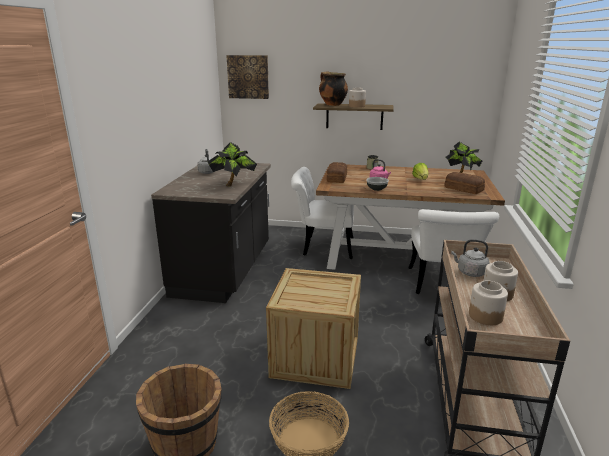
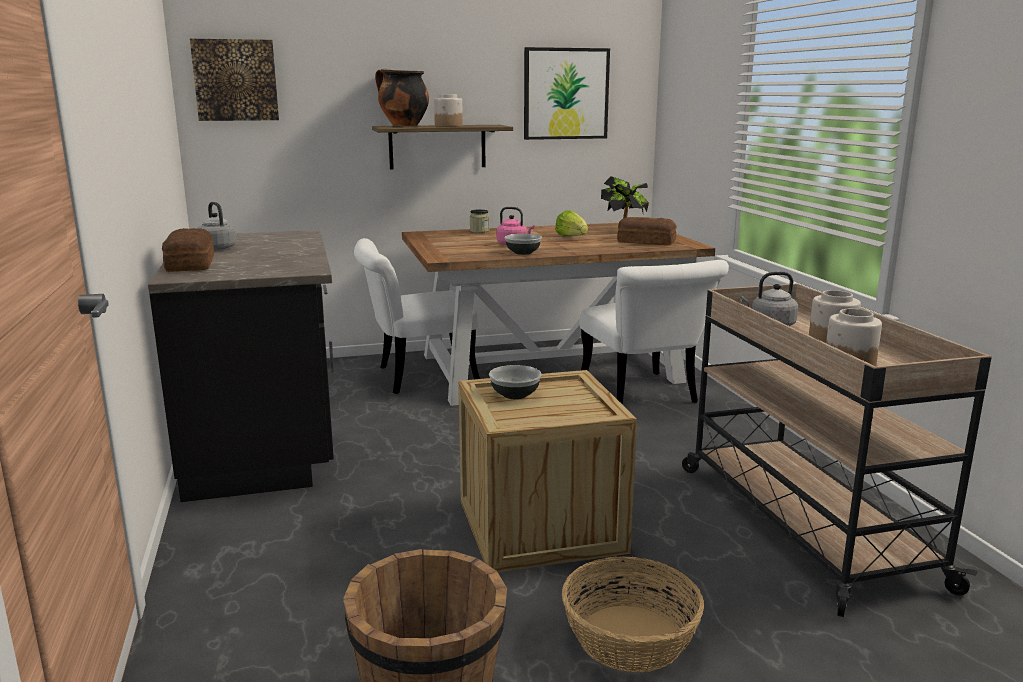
camera: 25 degrees left, 5 degrees down
(233, 184) = (296, 257): potted plant -> none
(307, 283) = (515, 394): none -> bowl
(336, 178) = (440, 247): bread -> bread (189, 264)
(438, 87) = (565, 94): none -> picture

